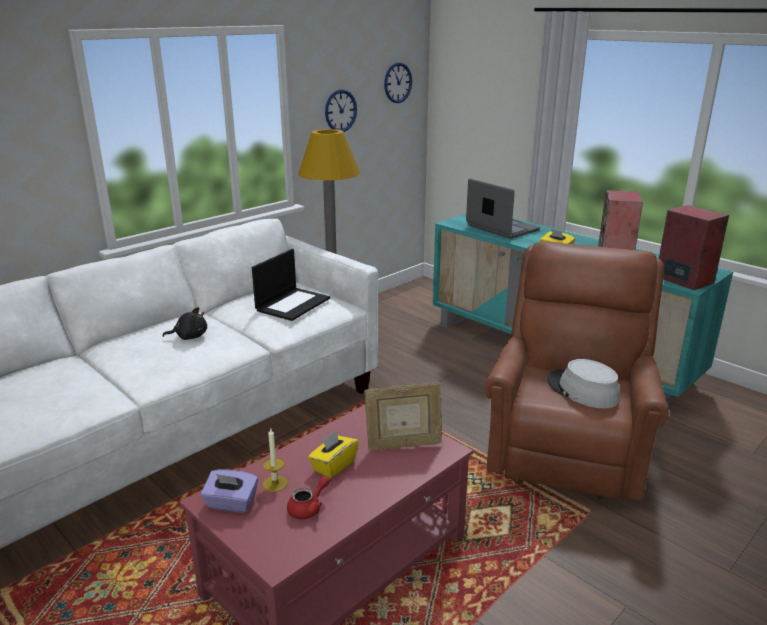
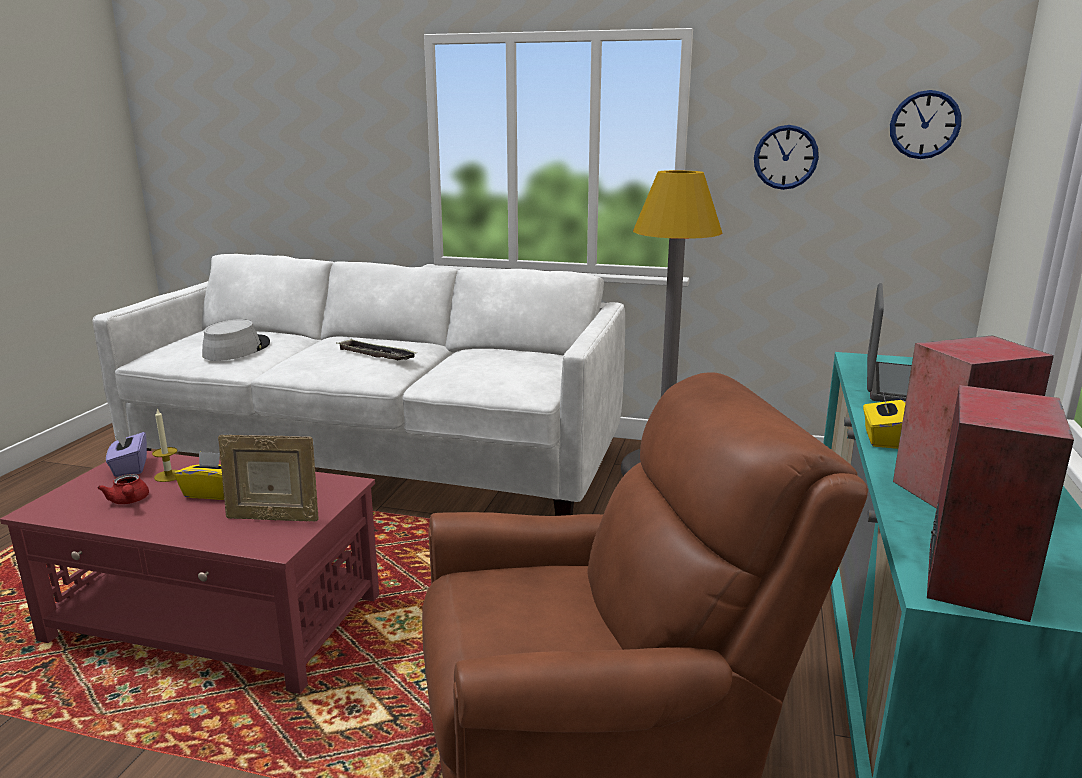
camera: 60 degrees right, 5 degrees down
(189, 336) = (376, 355): black plush toy -> tray
(293, 304) = (500, 368): laptop -> none
(309, 508) = (129, 501): red teapot -> red teapot turned 45 degrees clockwise
(403, 445) = (273, 518): picture frame -> picture frame turned 45 degrees counterclockwise
(582, 390) = (532, 620): grey hat -> grey hat (236, 349)

